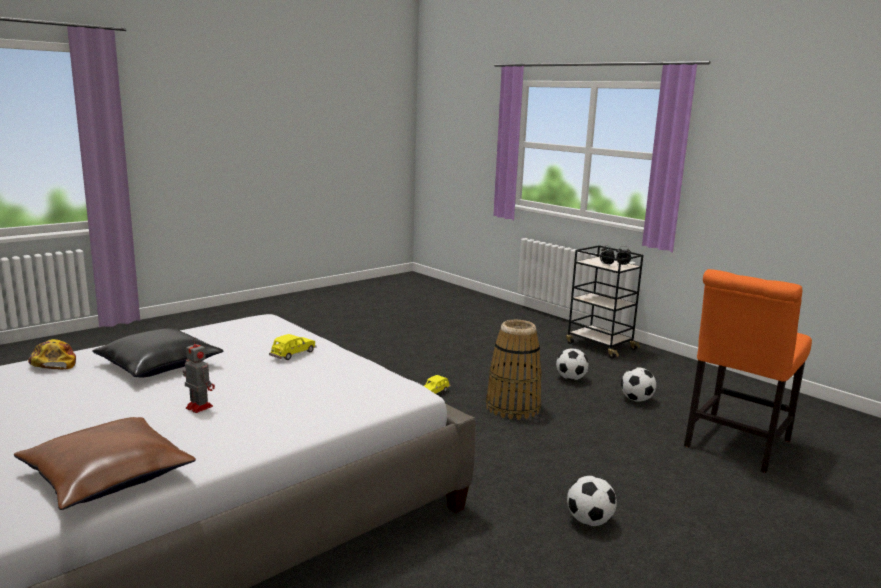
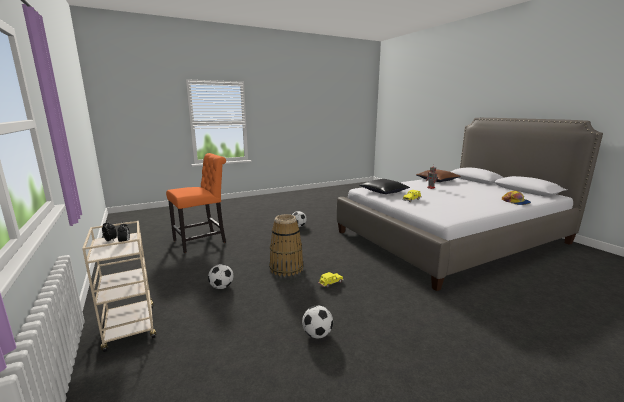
camera: 165 degrees left, 0 degrees up
(158, 364) = (467, 199): black pillow -> black pillow (384, 191)
(600, 346) = (131, 328): black cart -> beige cart
(636, 400) = (205, 266): football -> football (317, 334)

